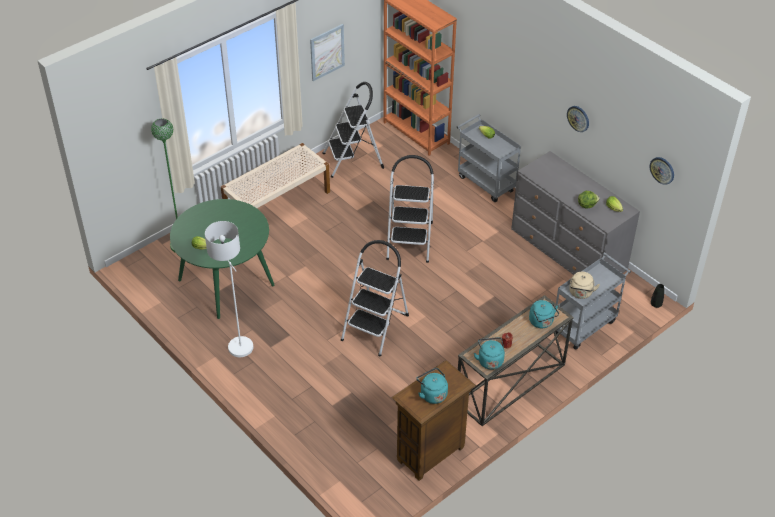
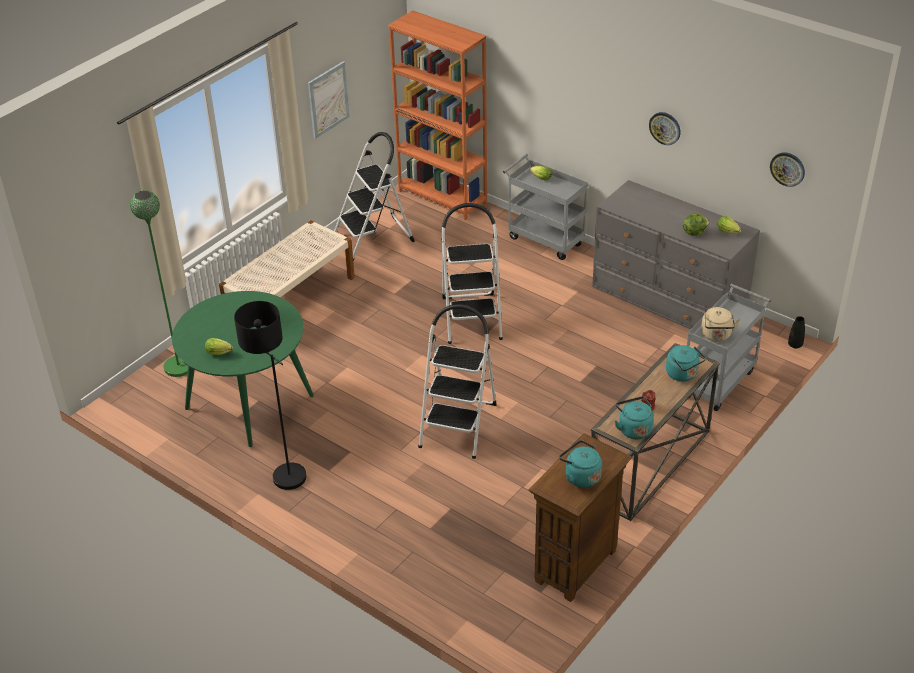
camera: 10 degrees left, 5 degrees down
(237, 342) = (283, 472): white floor lamp -> black floor lamp

